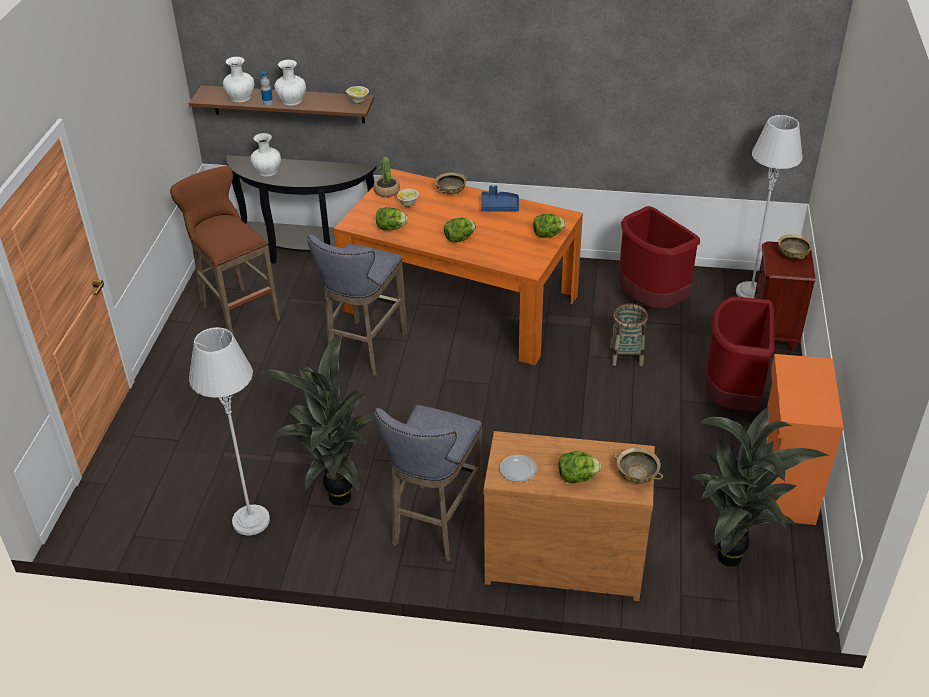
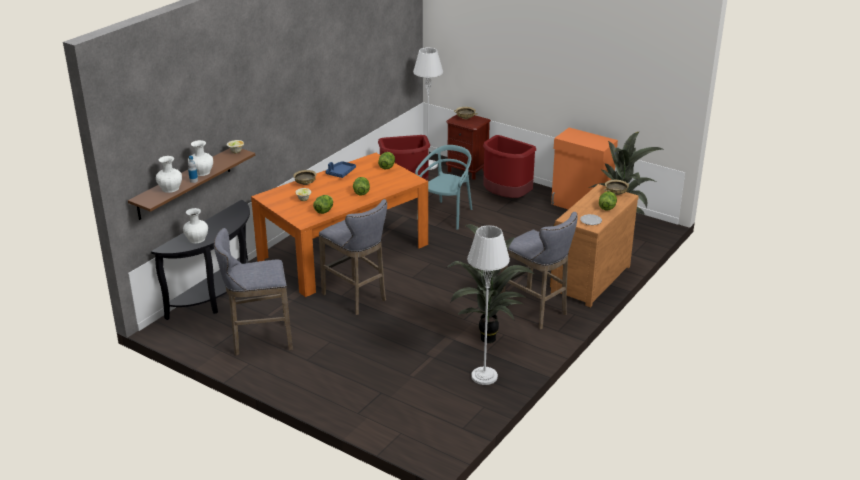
camera: 65 degrees left, 10 degrees down
(236, 311) = (258, 340): brown stool -> grey stool
(386, 191) = (278, 203): potted plant -> none
(626, 356) = (446, 215): basket -> turquoise chair

